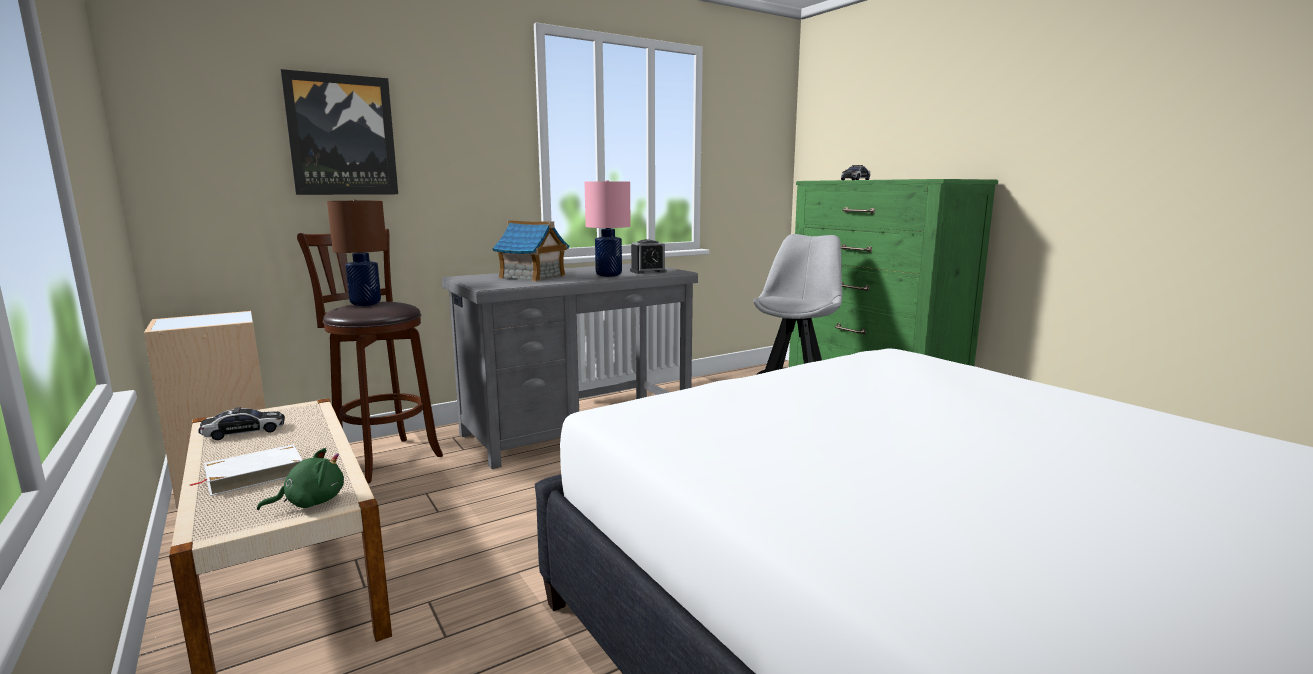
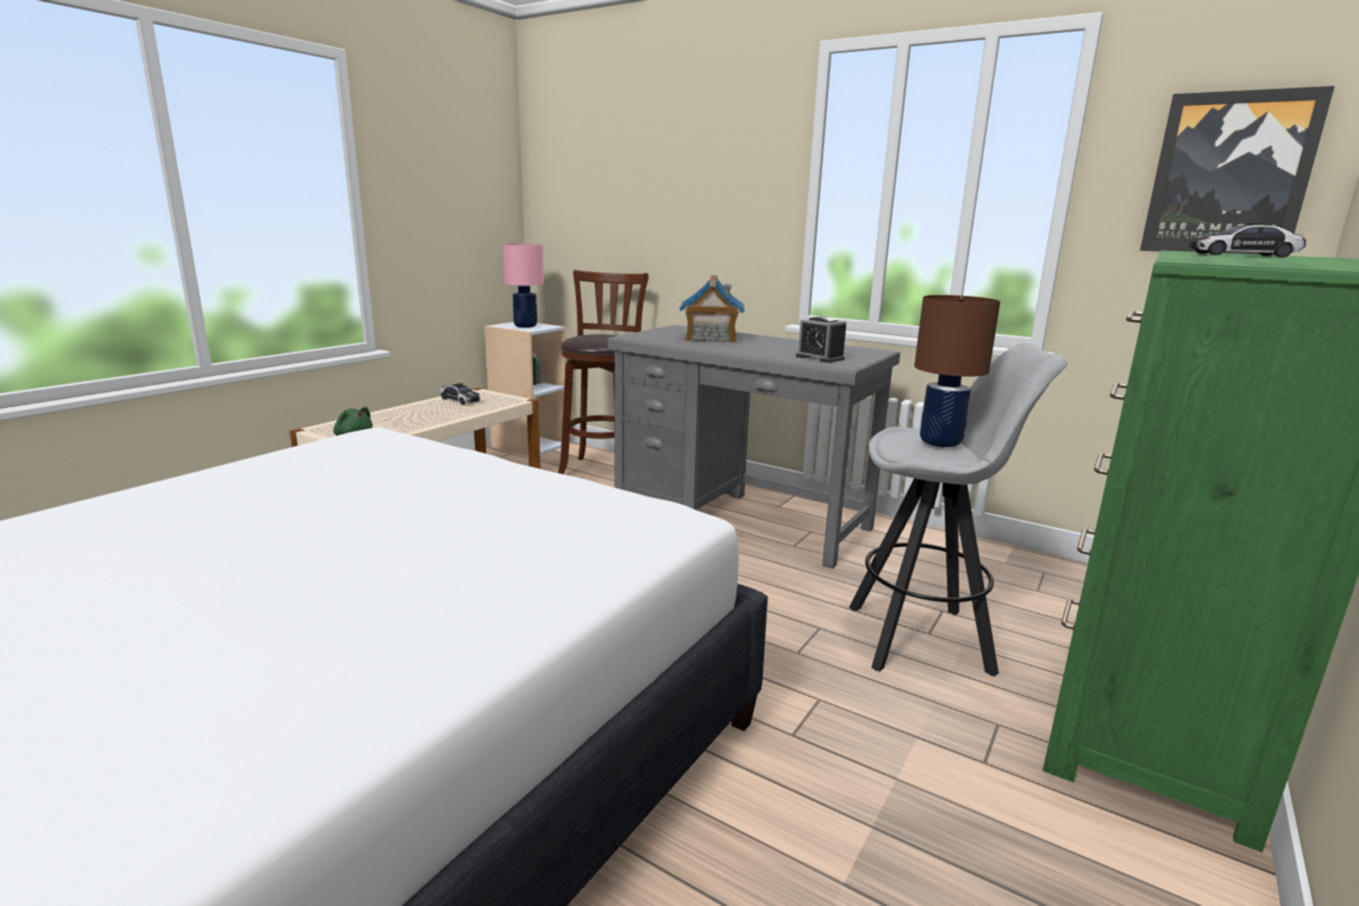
camera: 65 degrees right, 5 degrees up
(254, 475) = (391, 418): white book -> none
(342, 135) = (637, 188): picture -> picture (1229, 174)
(366, 304) = (599, 336): brown table lamp -> brown table lamp (941, 444)
(609, 276) = (756, 352): pink table lamp -> pink table lamp (526, 327)

